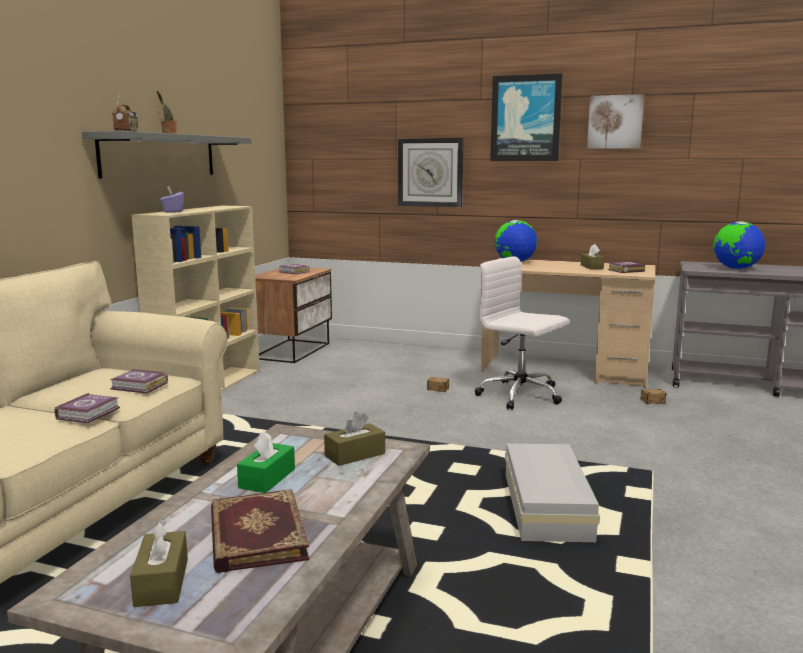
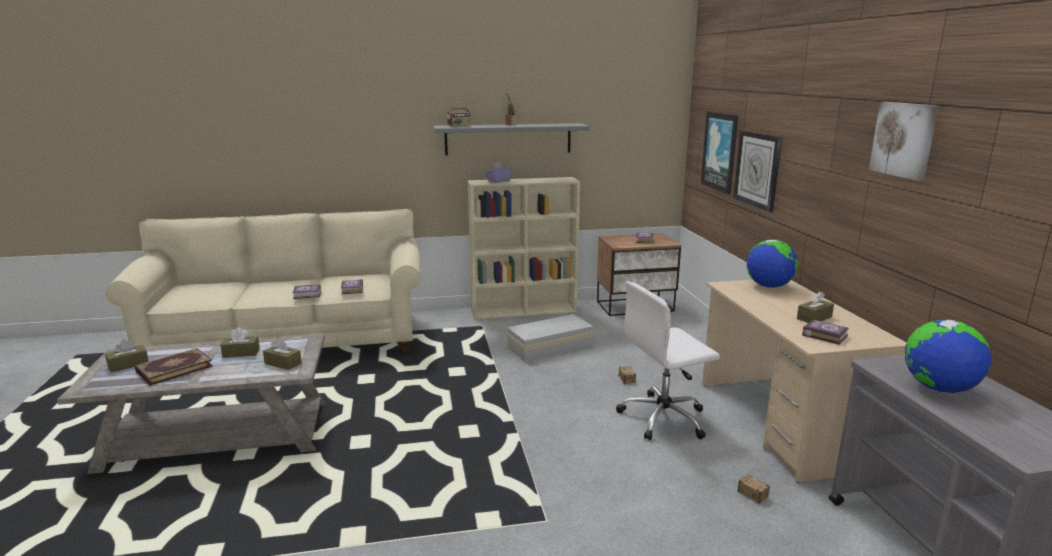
camera: 60 degrees right, 5 degrees up
(267, 478) = (241, 353): green tissue box -> brown tissue box
(521, 395) = (664, 418): white office chair -> white office chair turned 120 degrees counterclockwise
(525, 118) = (828, 122): picture -> picture (720, 151)
(545, 508) = (427, 480): white storage box -> white storage box (548, 346)

